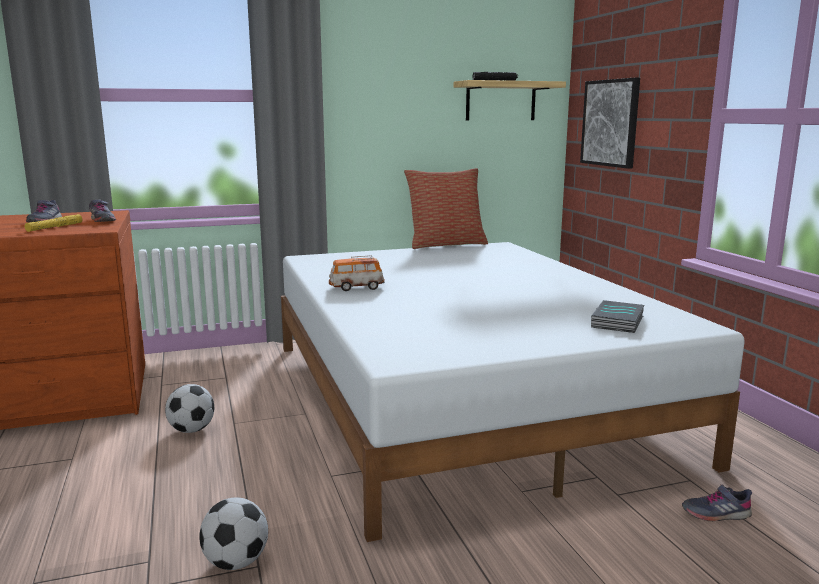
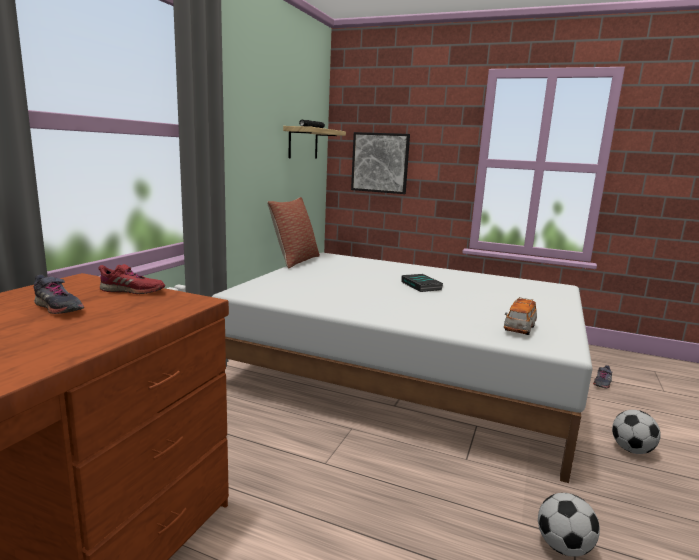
camera: 50 degrees left, 0 degrees up
(55, 227) = (122, 311): yellow flashlight -> none
(102, 220) = (132, 291): grey shoe -> red shoe
(192, 430) = (309, 488): football -> football (631, 450)
(356, 287) = (366, 307): toy car -> toy car (519, 329)
(618, 322) = (536, 292): book -> book (422, 286)

